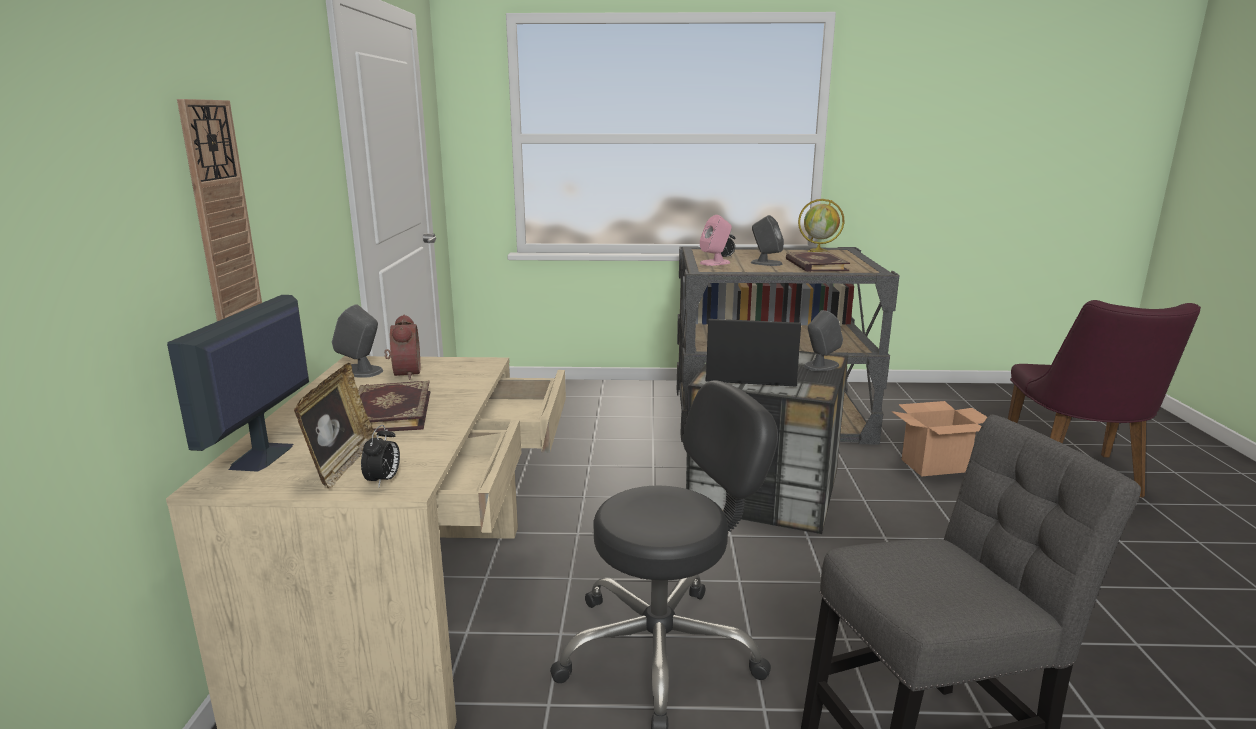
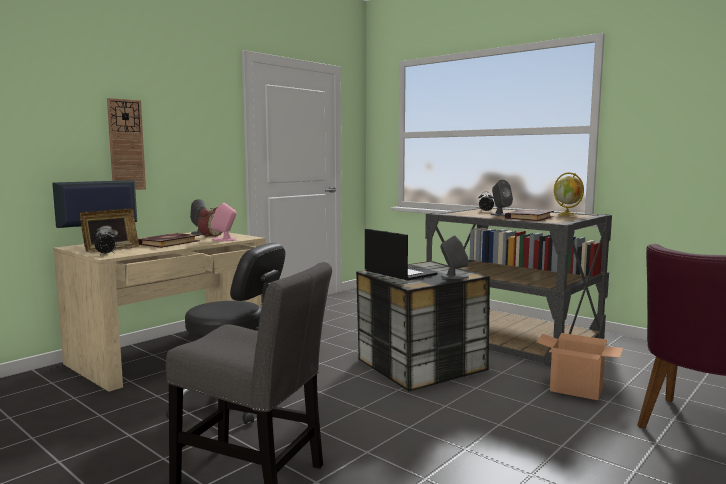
camera: 40 degrees right, 10 degrees down
(715, 263) = (466, 212): pink speaker -> pink speaker (224, 240)

